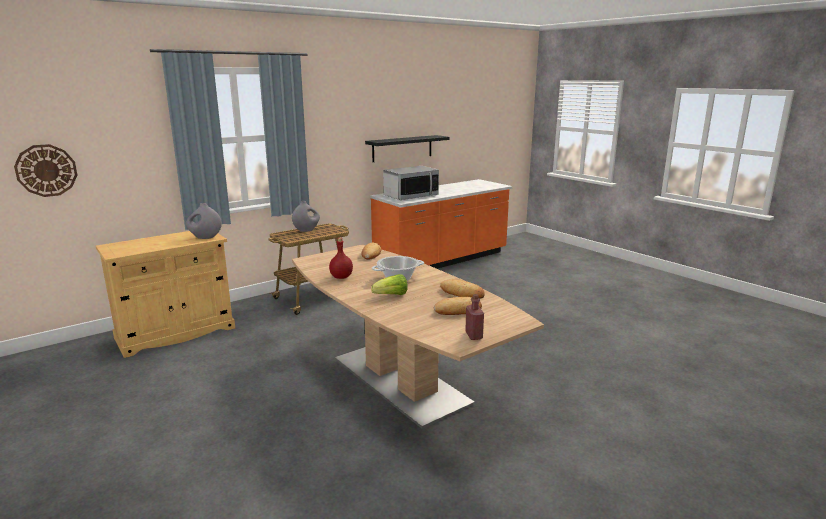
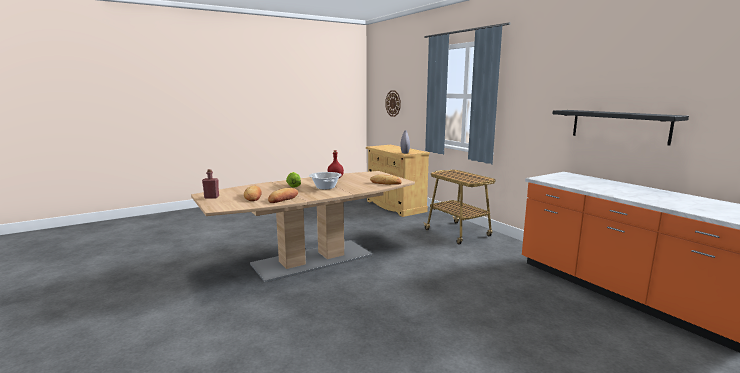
camera: 95 degrees right, 5 degrees down
(306, 230) = (470, 175): grey vase -> none
(411, 196) = (573, 181): microwave -> none

